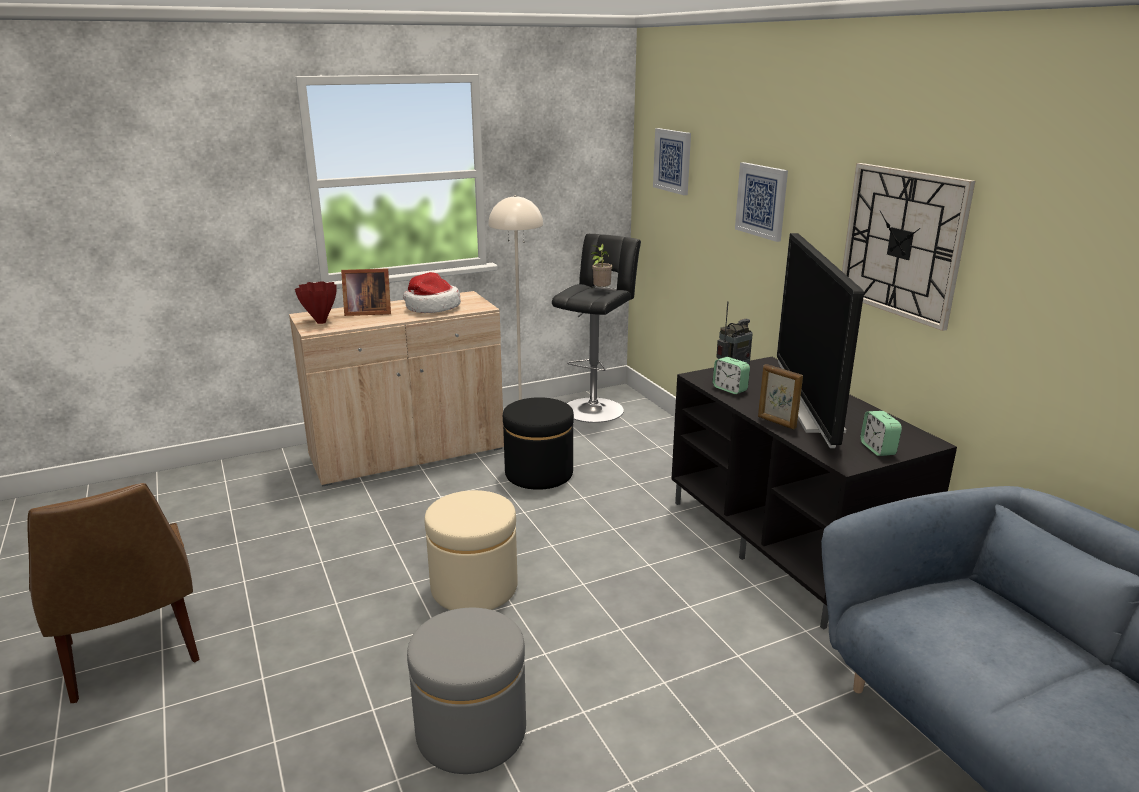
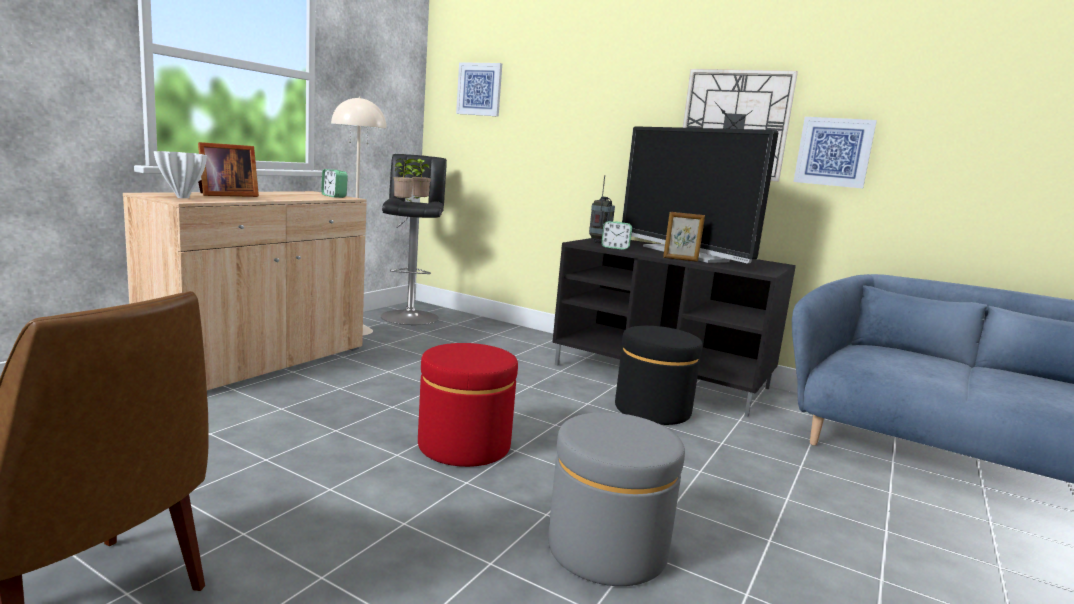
camera: 35 degrees left, 10 degrees down
(321, 322) = (182, 197): red vase -> white vase
(431, 307) = (294, 196): hat -> none
(474, 587) = (464, 446): beige ottoman -> red ottoman
(539, 473) = (417, 361): black ottoman -> black ottoman (652, 410)
(573, 297) = (403, 203): none -> potted plant
(762, 201) = (588, 110): picture -> picture (834, 152)
(877, 449) = (762, 267): alarm clock -> alarm clock (334, 196)

